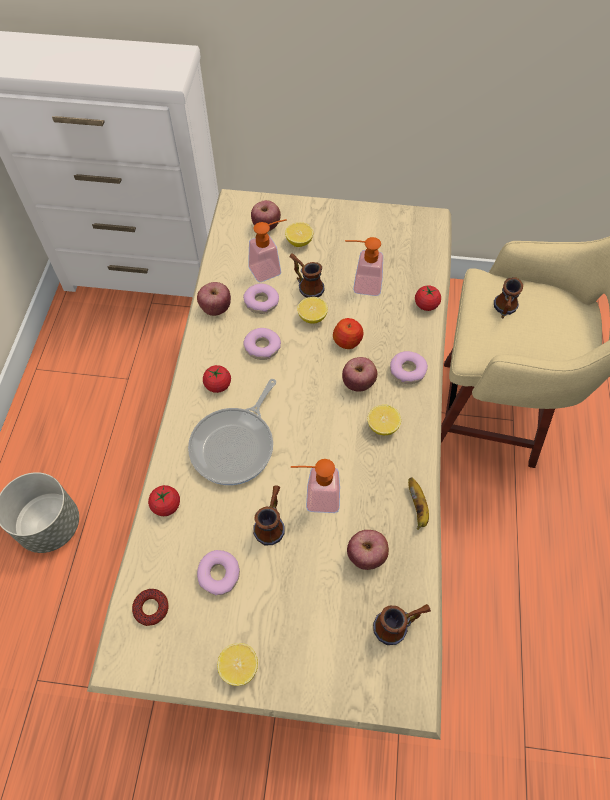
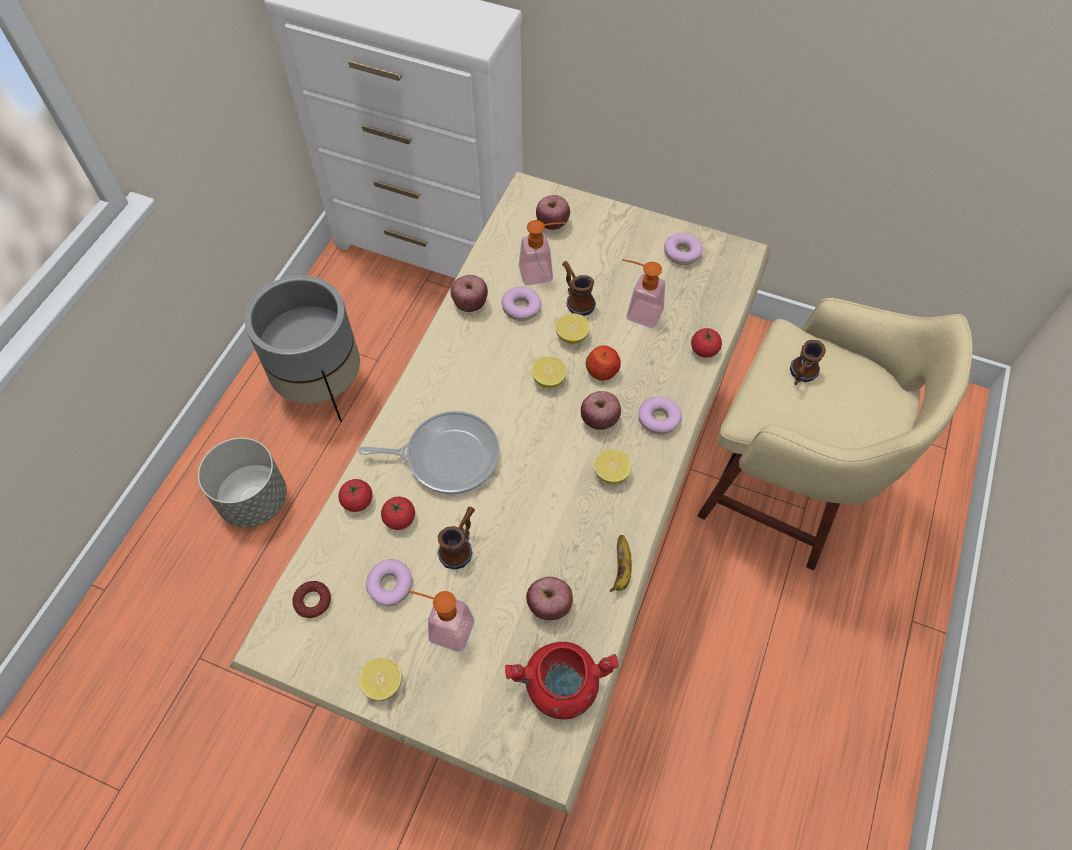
camera: 15 degrees right, 0 degrees up
(85, 412) = (322, 386): none -> grey planter
(218, 385) = (448, 387): tomato -> tomato (399, 519)
(235, 445) = (447, 456): frying pan -> frying pan turned 135 degrees counterclockwise
(262, 347) = (507, 357): donut -> donut (682, 253)
(299, 242) = (583, 248): lemon -> lemon (549, 379)
(315, 498) = (514, 532): soap dispenser -> soap dispenser (443, 628)
(398, 625) = (560, 686): mug -> red cooking pot

